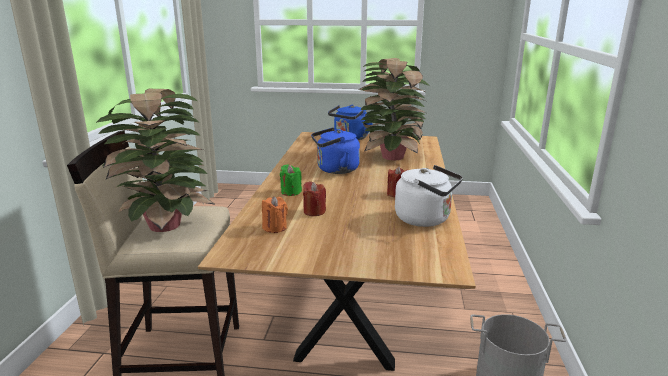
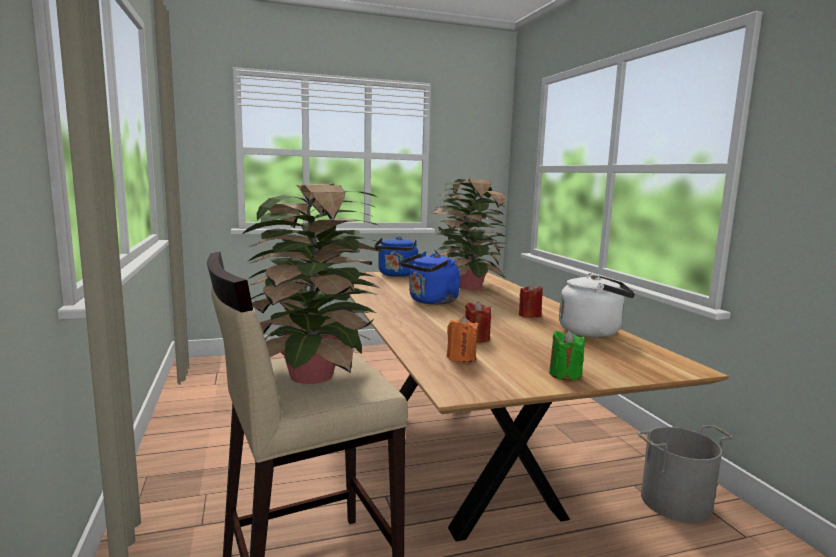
camera: 25 degrees left, 10 degrees down
(291, 192) = (419, 324): green candle -> green candle (565, 374)

